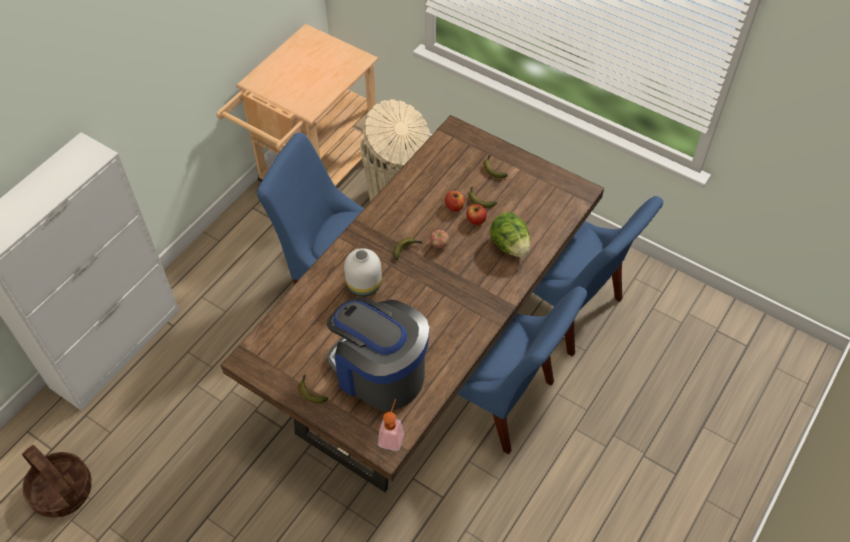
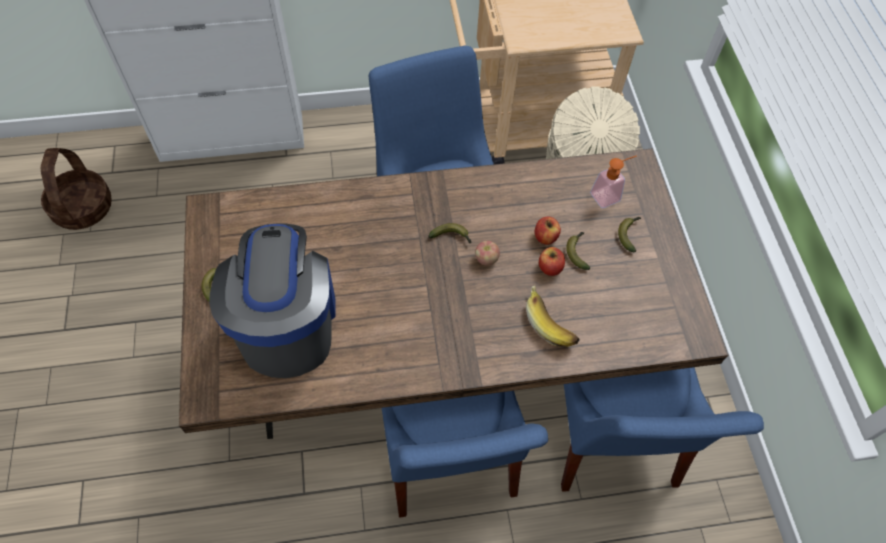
camera: 45 degrees right, 5 degrees up
(365, 286) = (374, 236): white vase -> none
(392, 435) = (224, 392): soap dispenser -> soap dispenser (609, 195)
(510, 245) = (552, 322): lettuce -> banana

